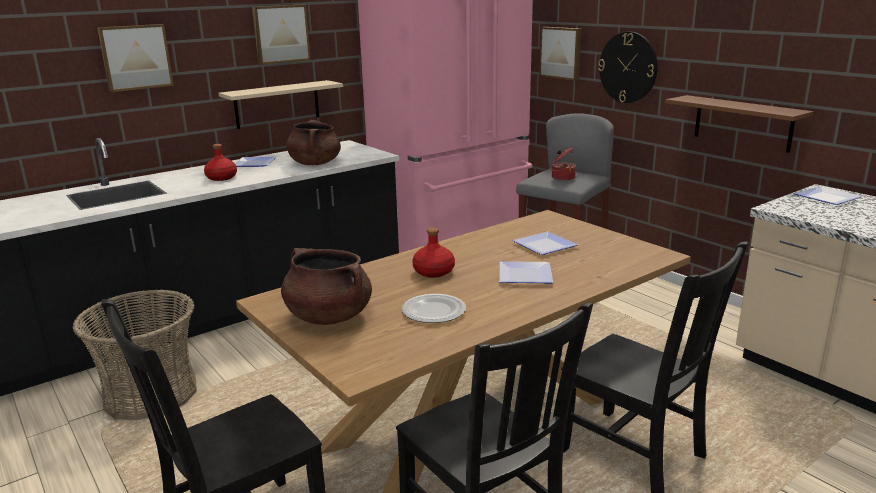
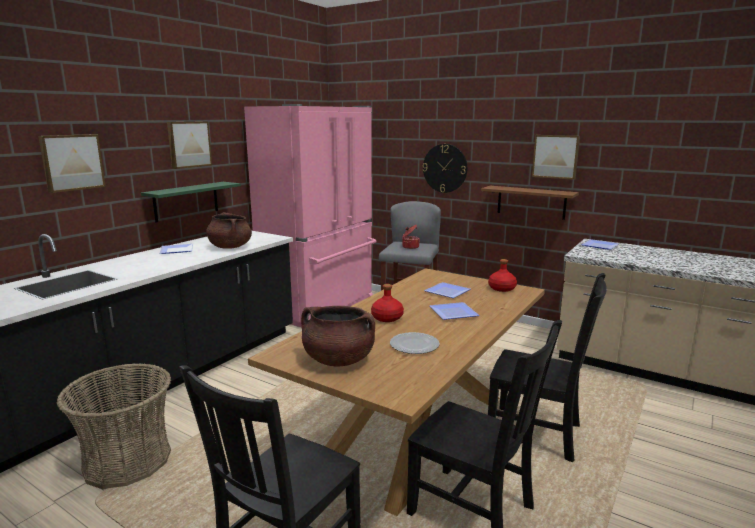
camera: 20 degrees left, 5 degrees down
(221, 178) = (157, 263): red bottle -> red bottle (501, 288)
(277, 104) = (186, 201): beige shelf -> green shelf
(561, 52) = (391, 159): picture -> picture (556, 156)

